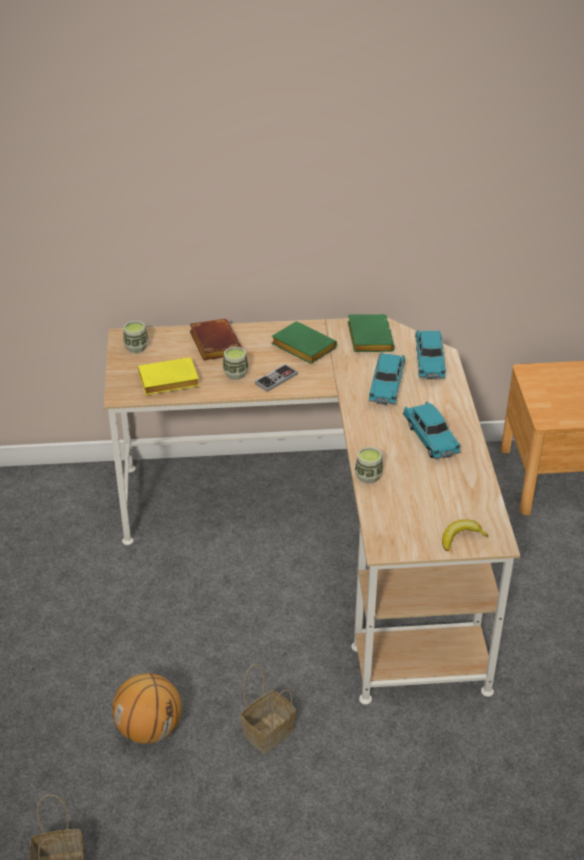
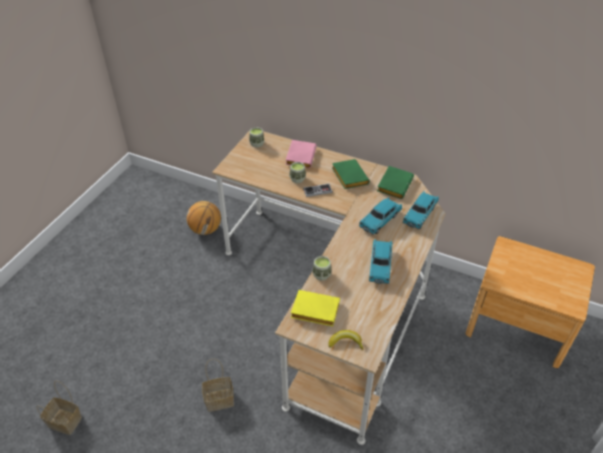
camera: 30 degrees right, 5 degrees up
(149, 728) = (162, 365): basketball -> basketball (206, 229)
(167, 382) = (256, 170): yellow book -> yellow book (313, 311)
(213, 343) = (300, 156): brown book -> pink book

